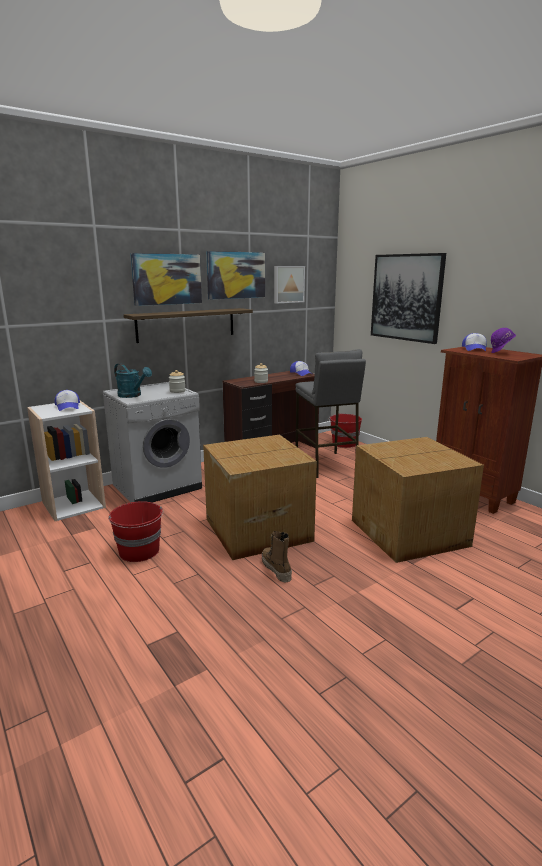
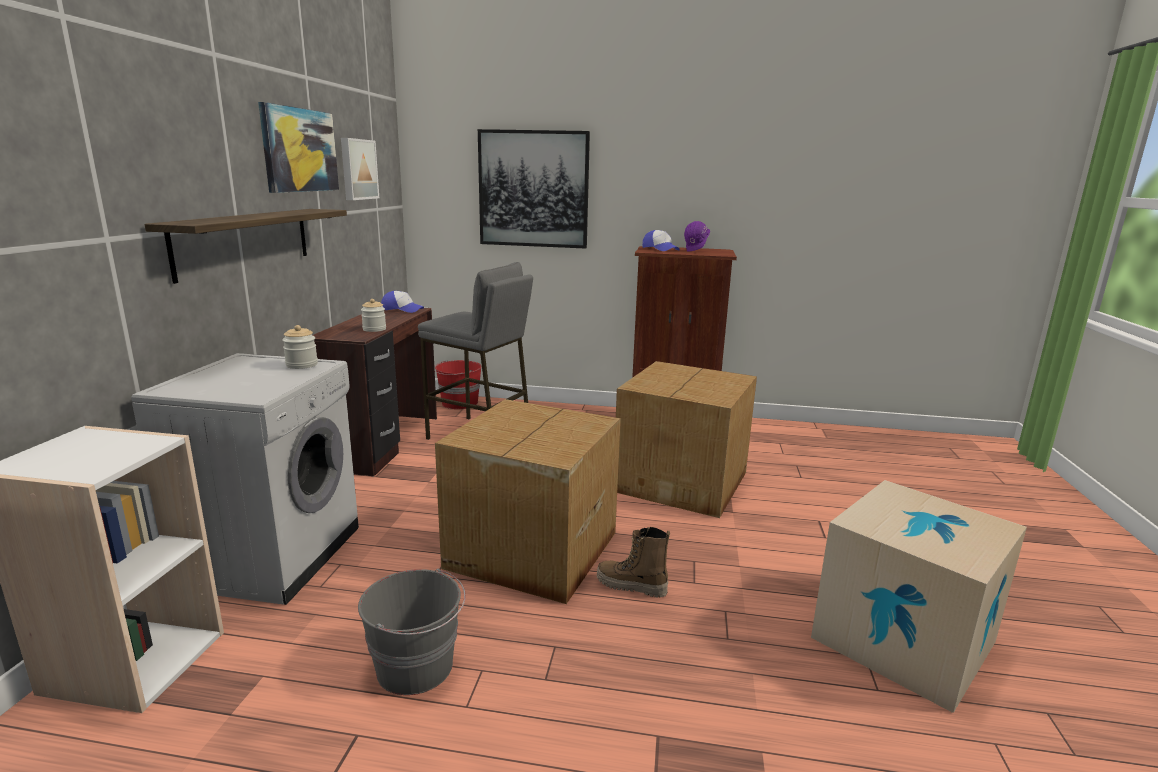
camera: 45 degrees left, 0 degrees up
(68, 406) = (97, 444): cap -> none
(132, 395) = (233, 389): turquoise watering can -> none
(139, 551) = (416, 667): red bucket -> grey bucket
(167, 279) = (208, 151): picture -> none
(391, 687) = (903, 639): none -> cardboard box

